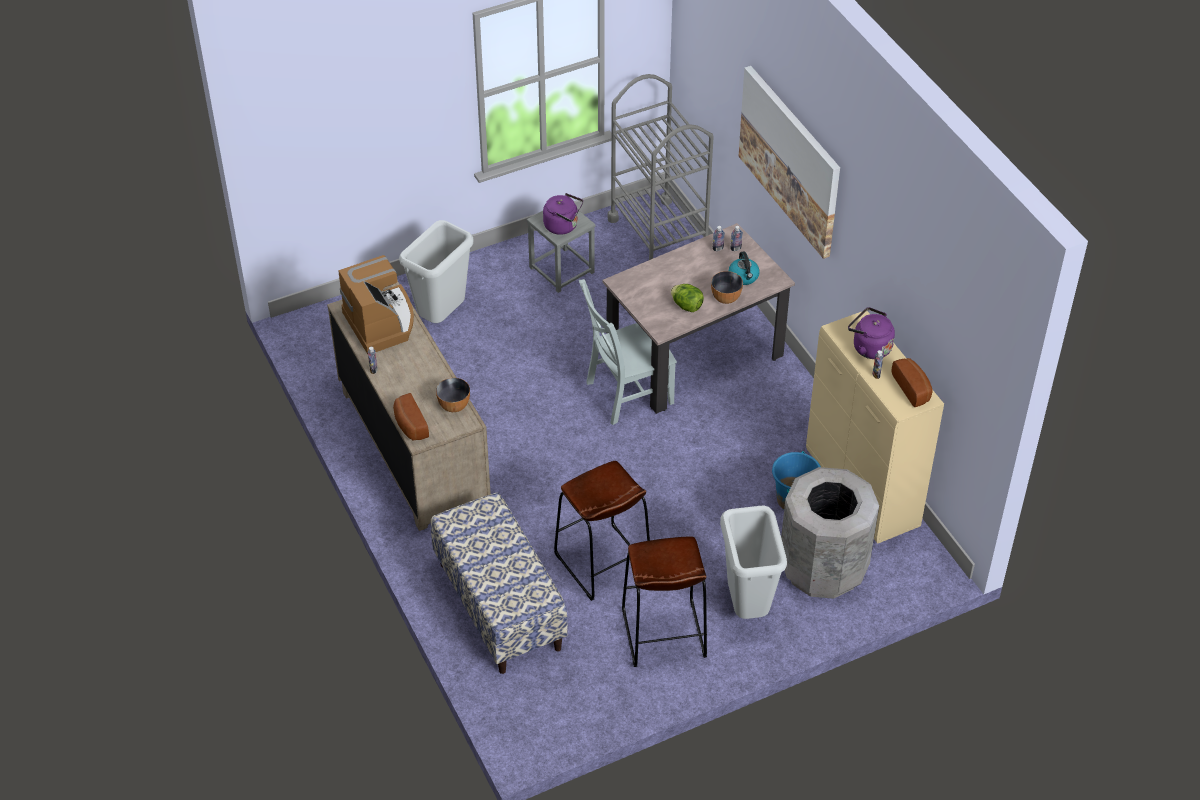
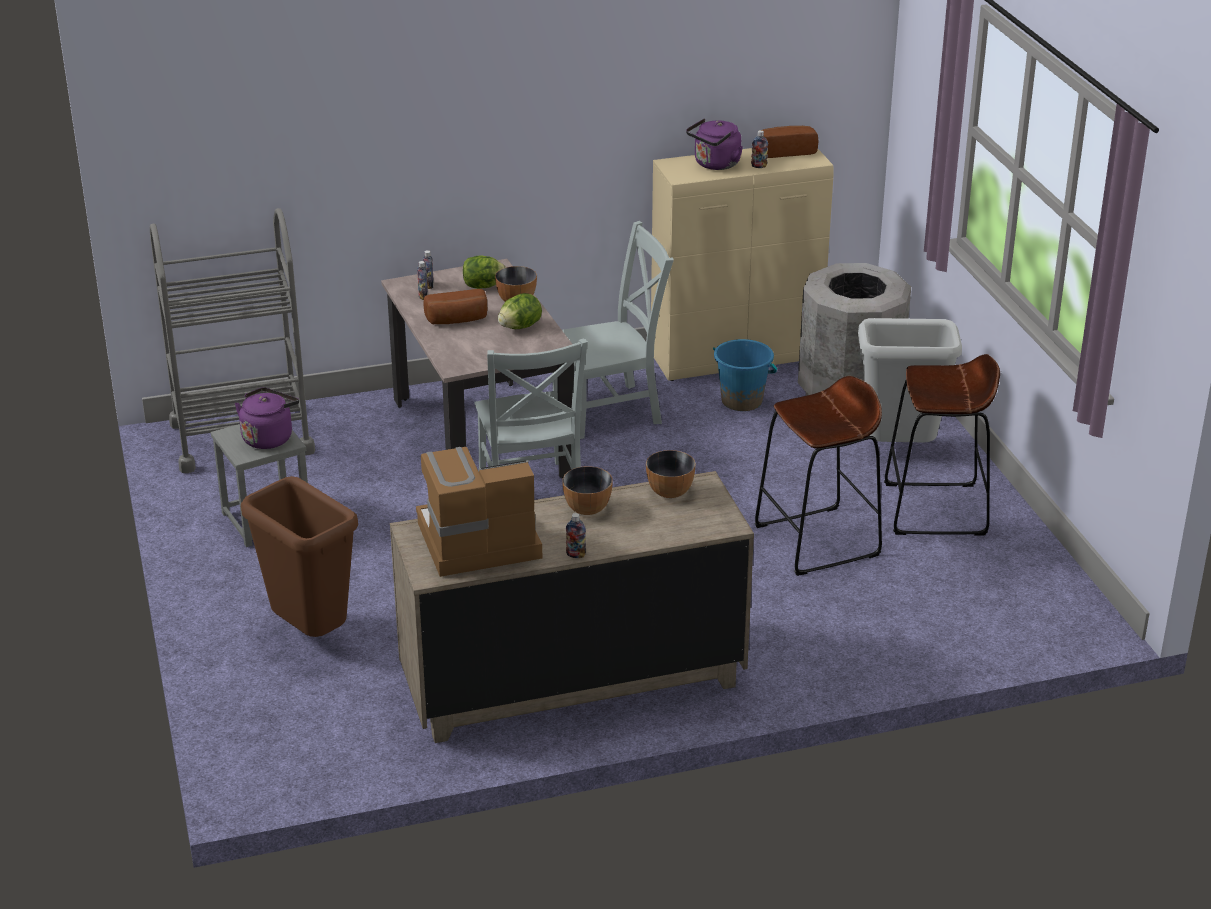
camera: 80 degrees left, 15 degrees down
(409, 425) = (699, 531): bread -> bread (457, 320)
(427, 368) = (587, 509): none -> bowl
(441, 316) = (309, 634): grey trash can -> brown trash can
(499, 606) = (880, 628): bench -> none
(744, 277) = (483, 286): kettle -> lettuce
(754, 423) = (612, 411): none -> grey chair
(790, 160) = (445, 114): picture -> none

